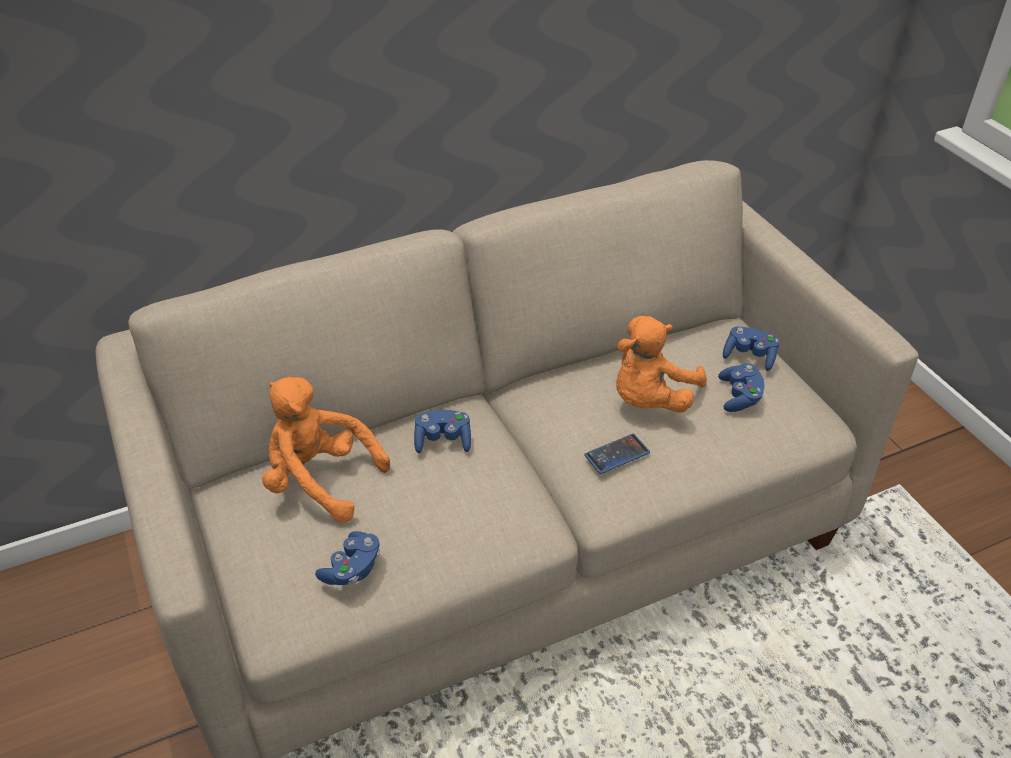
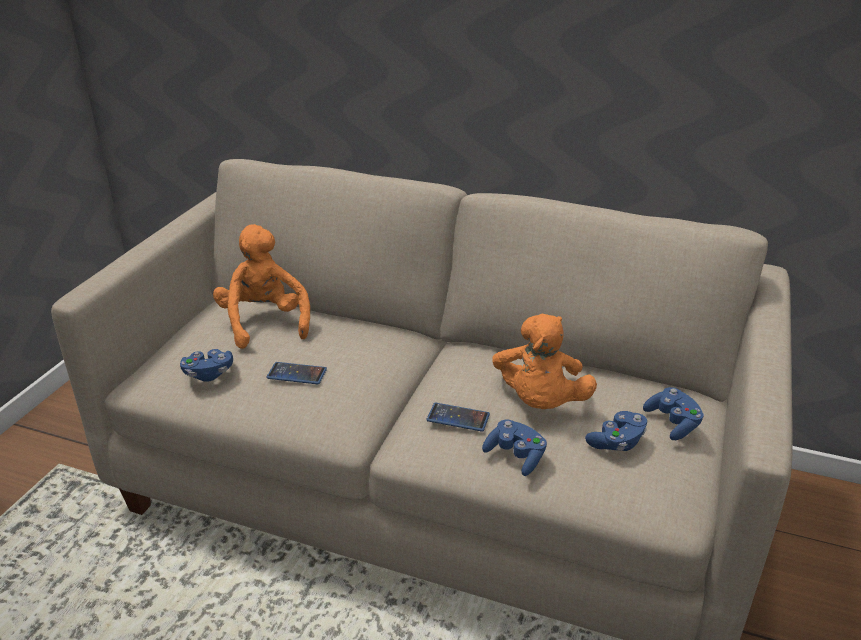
camera: 45 degrees right, 10 degrees down
(440, 509) = (297, 374): none -> phone
(443, 441) = (358, 341): blue game controller -> blue game controller (515, 456)
(649, 399) = (539, 402): orange plush toy -> orange plush toy turned 75 degrees counterclockwise

